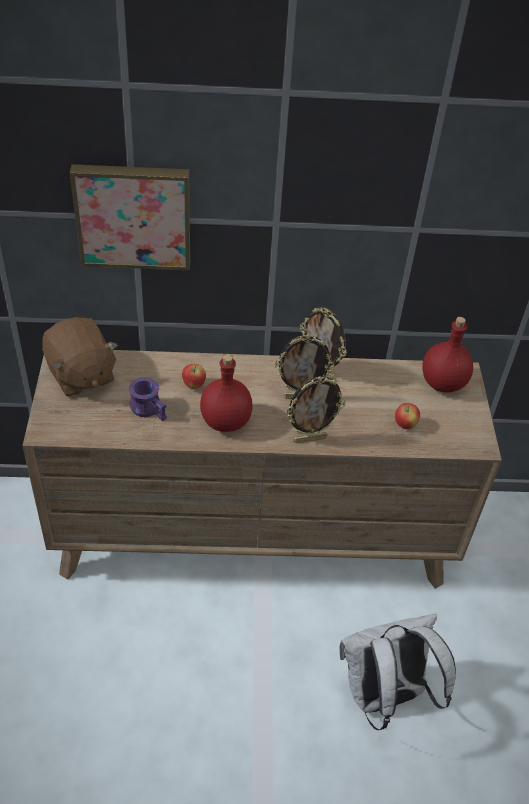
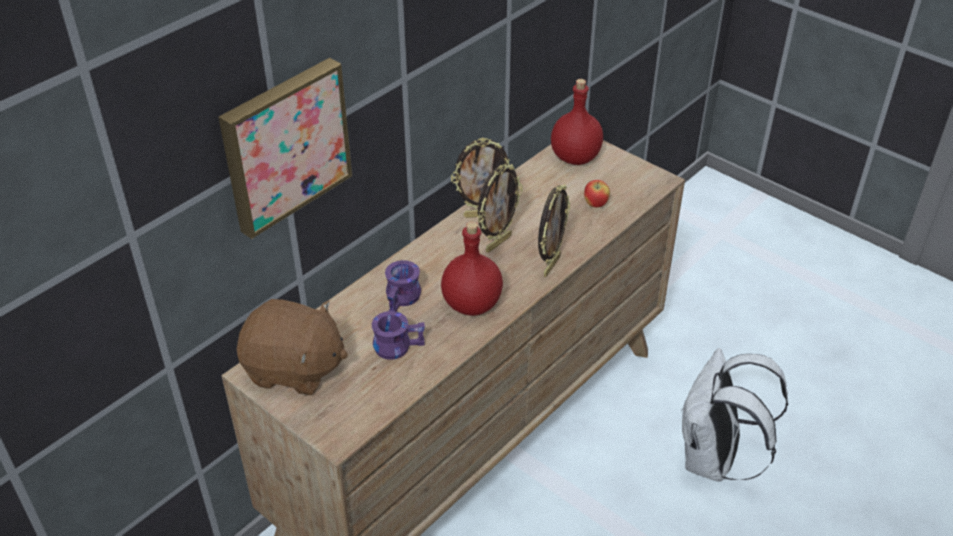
camera: 45 degrees left, 5 degrees down
(193, 385) = (404, 299): apple -> purple mug

